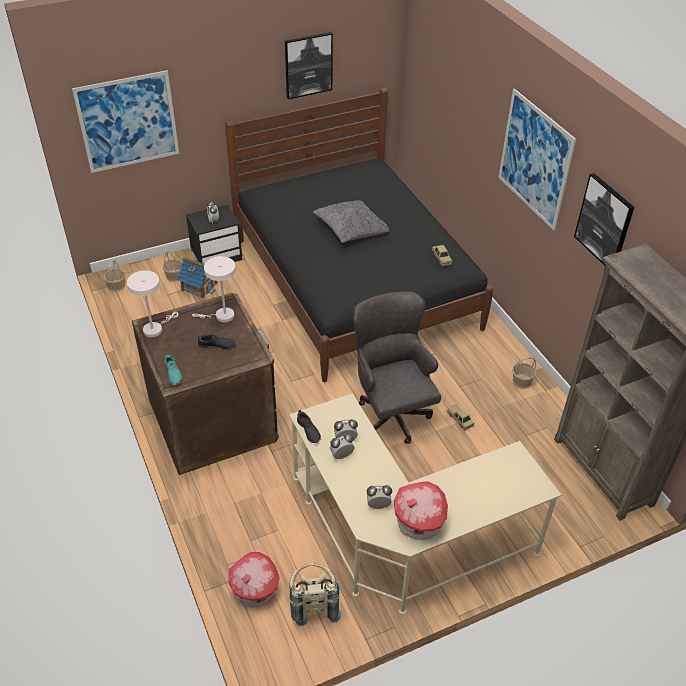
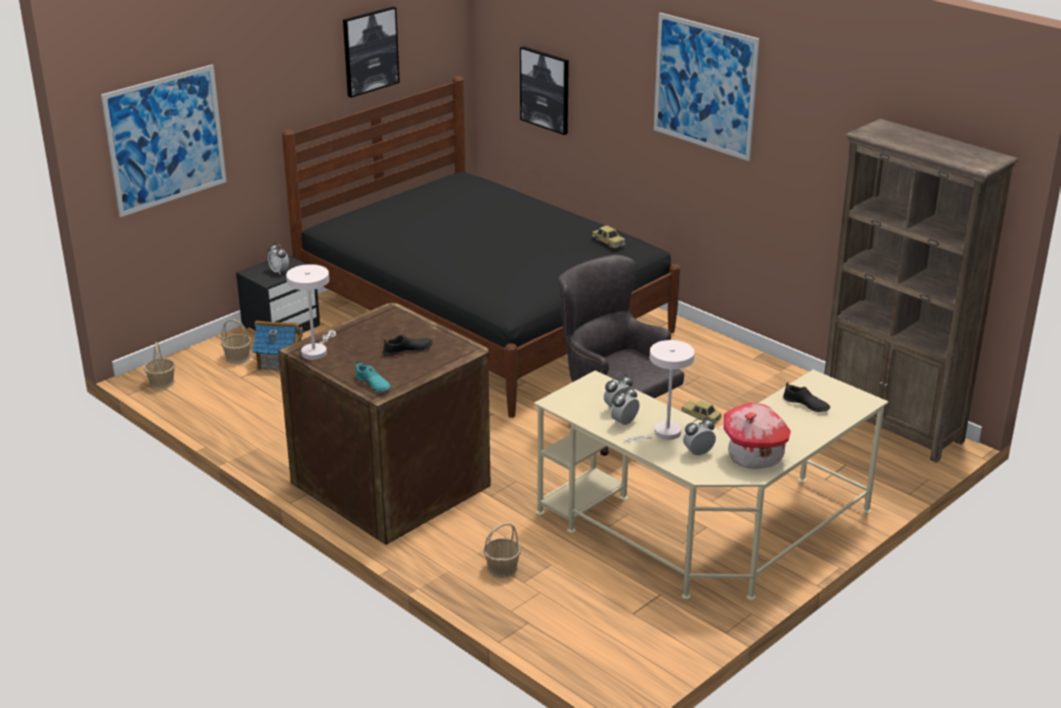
camera: 20 degrees left, 15 degrees down
(221, 316) = (392, 325): white table lamp -> white table lamp (663, 434)
(256, 590) = (563, 625): toy house -> none
(308, 431) = (569, 411): black shoe -> black shoe (806, 405)
(313, 603) = (642, 618): beige backpack -> none
(351, 229) = (480, 236): grey pillow -> none
(522, 381) = (749, 368): basket -> basket (502, 568)
(604, 222) = (818, 120): picture -> picture (545, 90)

